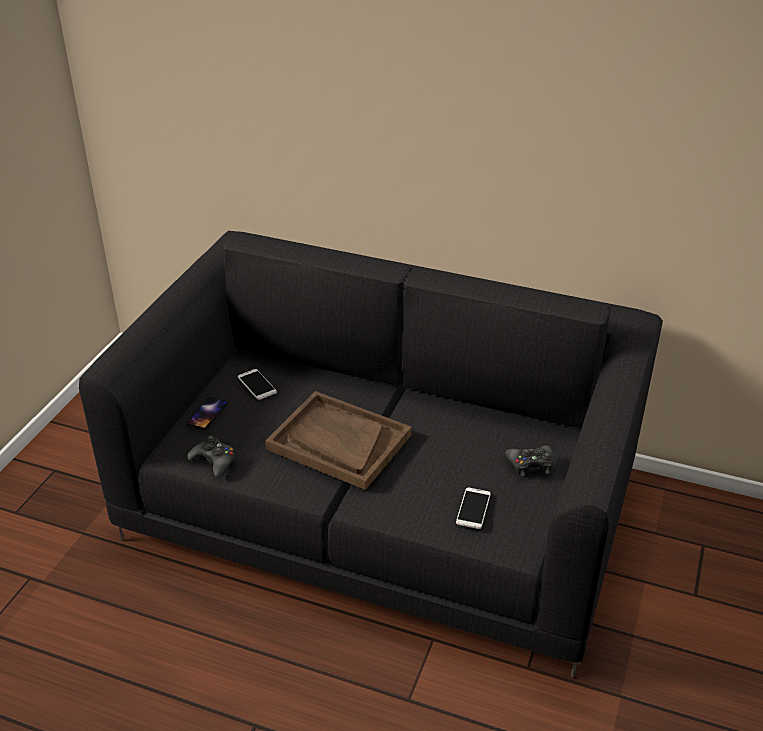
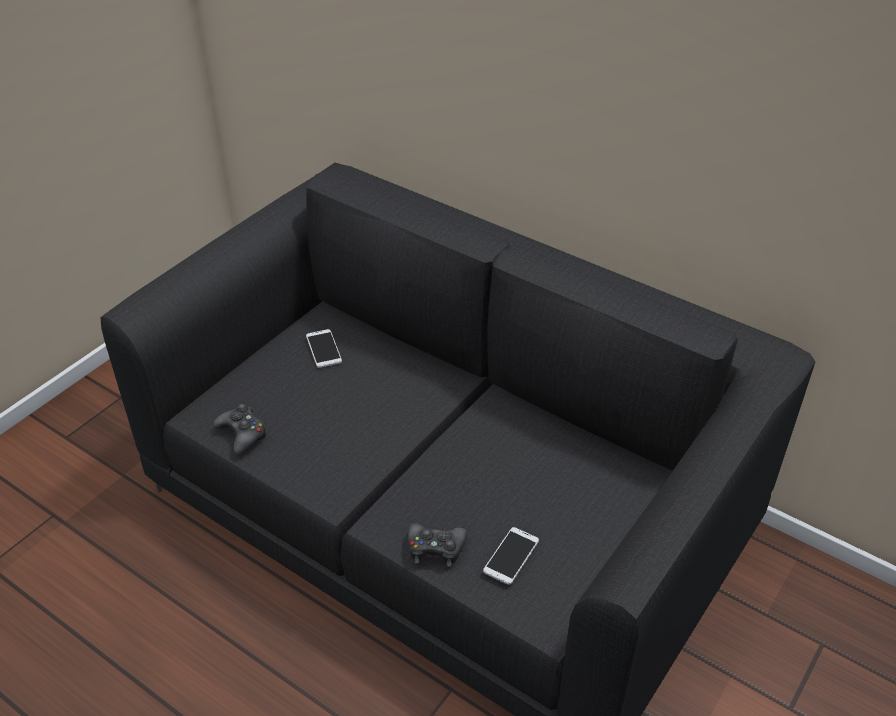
camera: 15 degrees right, 5 degrees up
(207, 413) = (257, 374): phone -> none
(338, 442) = (386, 438): brown tray -> none
(530, 464) = (602, 512): black game controller -> black game controller (435, 548)

